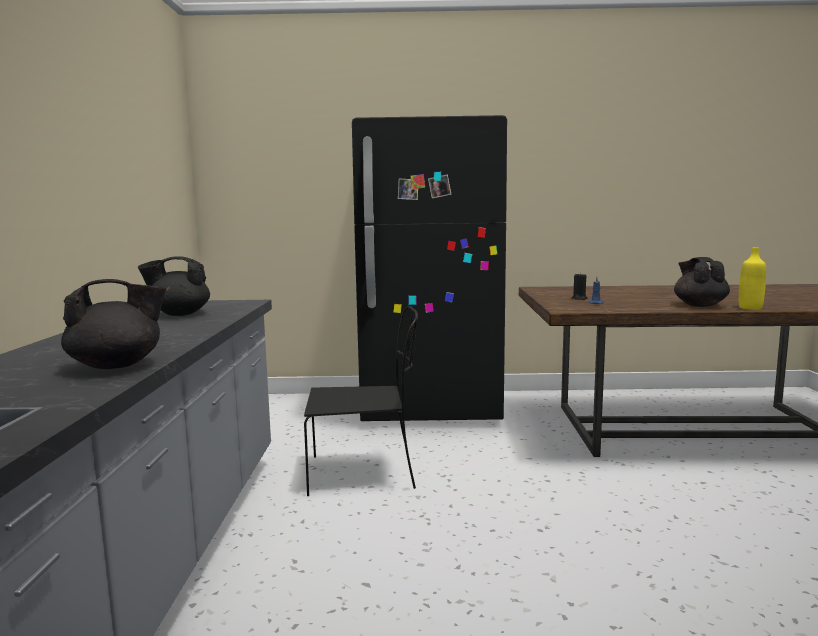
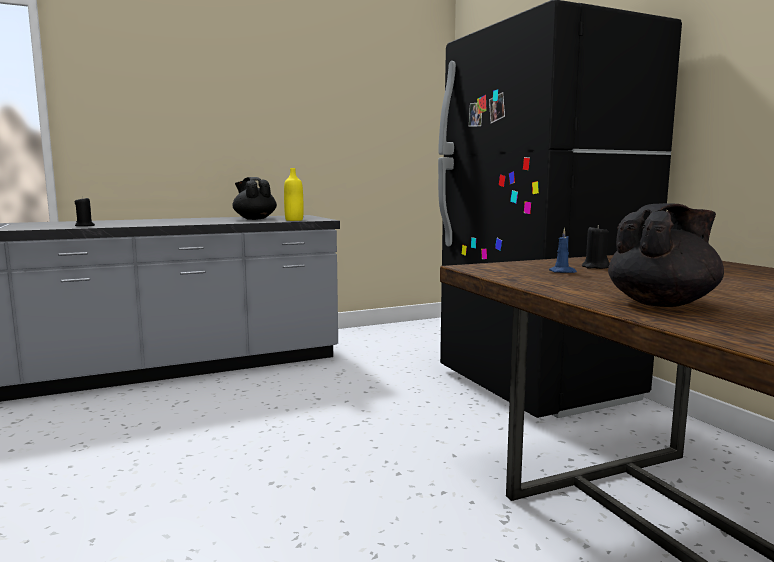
camera: 65 degrees right, 0 degrees up
(117, 365) = (85, 226): black teapot -> black candle
(365, 472) = (345, 391): black chair -> none
(750, 308) = (706, 326): yellow bottle -> yellow bottle (294, 220)

